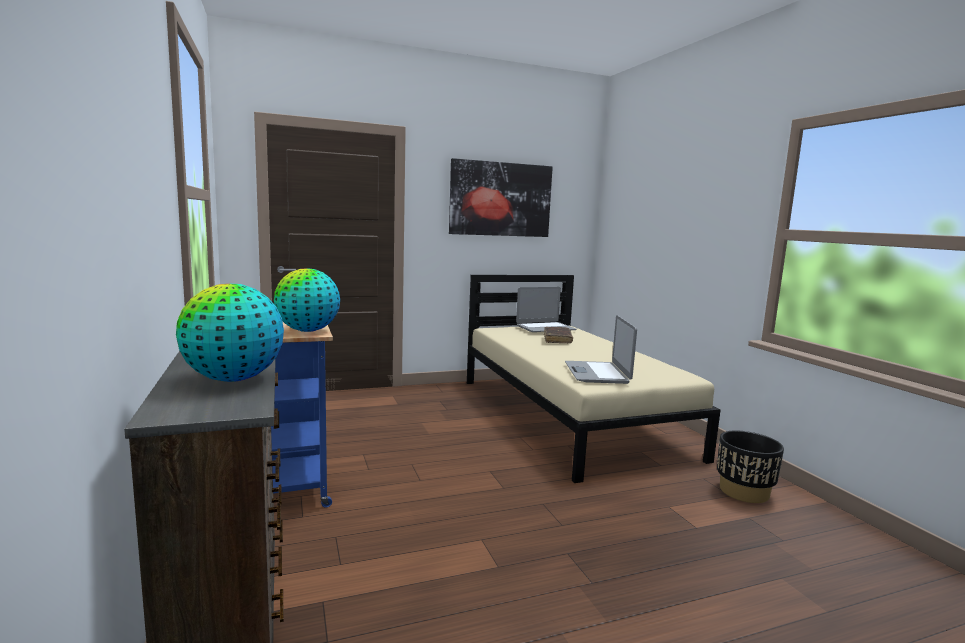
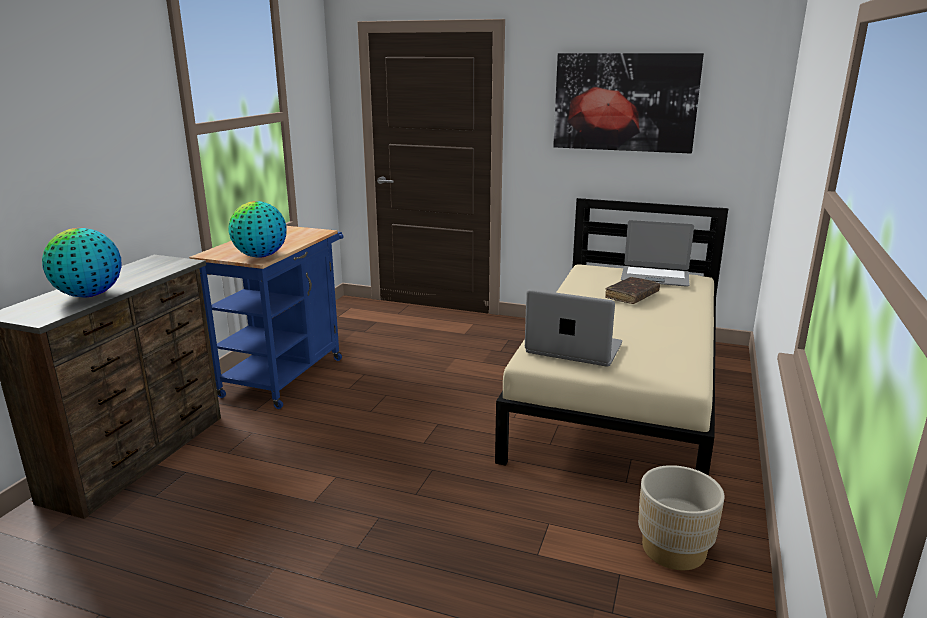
camera: 40 degrees right, 10 degrees up
(597, 373) = (573, 349): laptop -> laptop turned 75 degrees clockwise
(744, 492) = (674, 549): black planter -> beige planter

